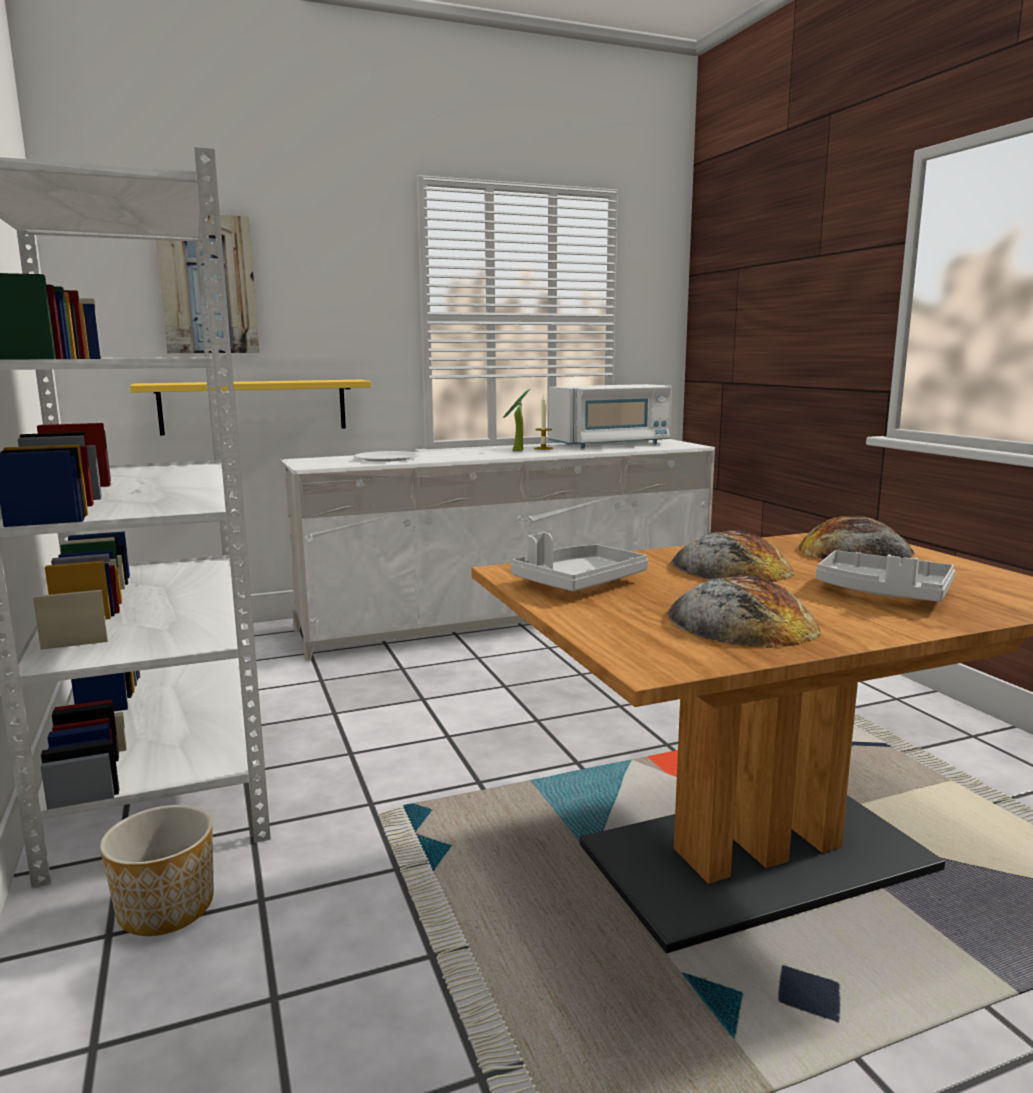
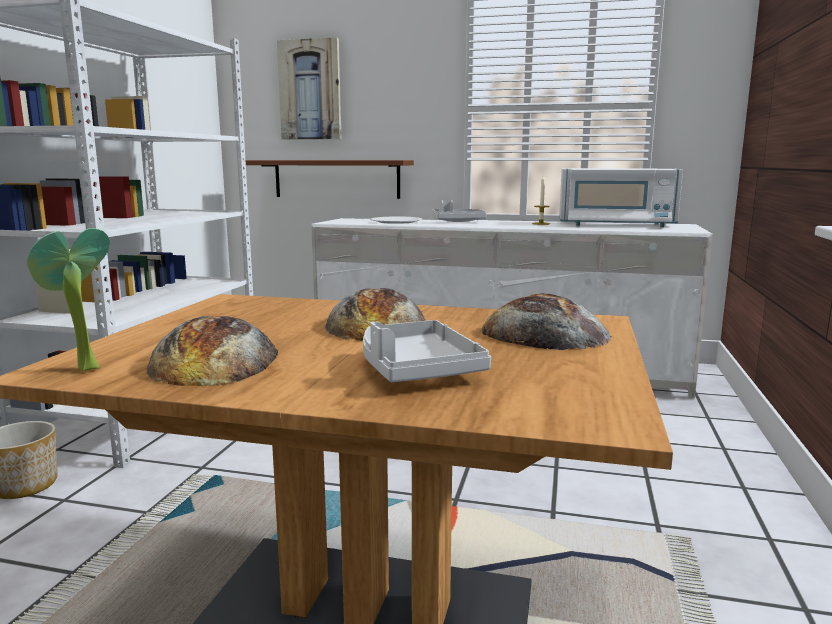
camera: 35 degrees right, 0 degrees up
(254, 406) = (336, 179): yellow shelf -> brown shelf
(516, 451) = (511, 223): potted plant -> potted plant (82, 369)
(579, 583) = (233, 314): grey tray -> grey tray (457, 221)

